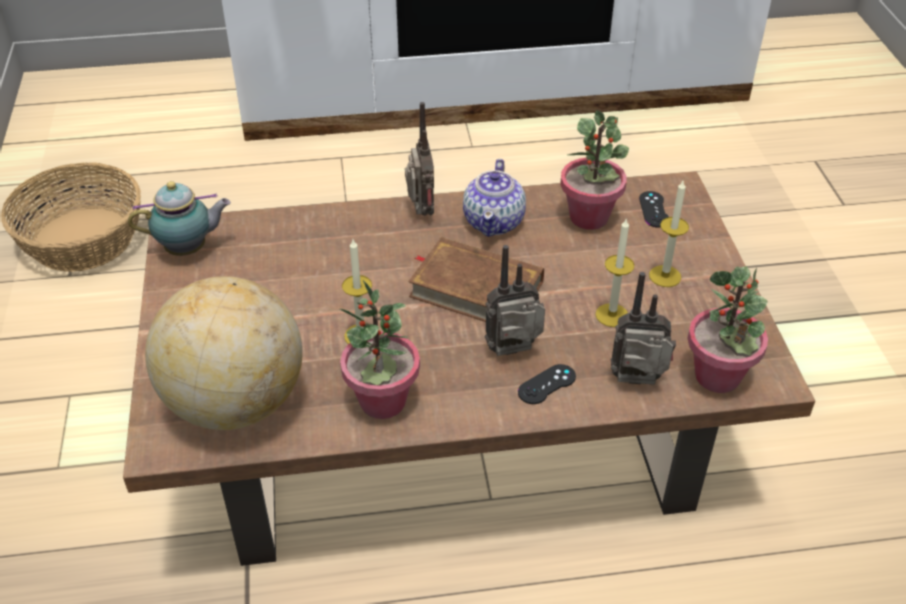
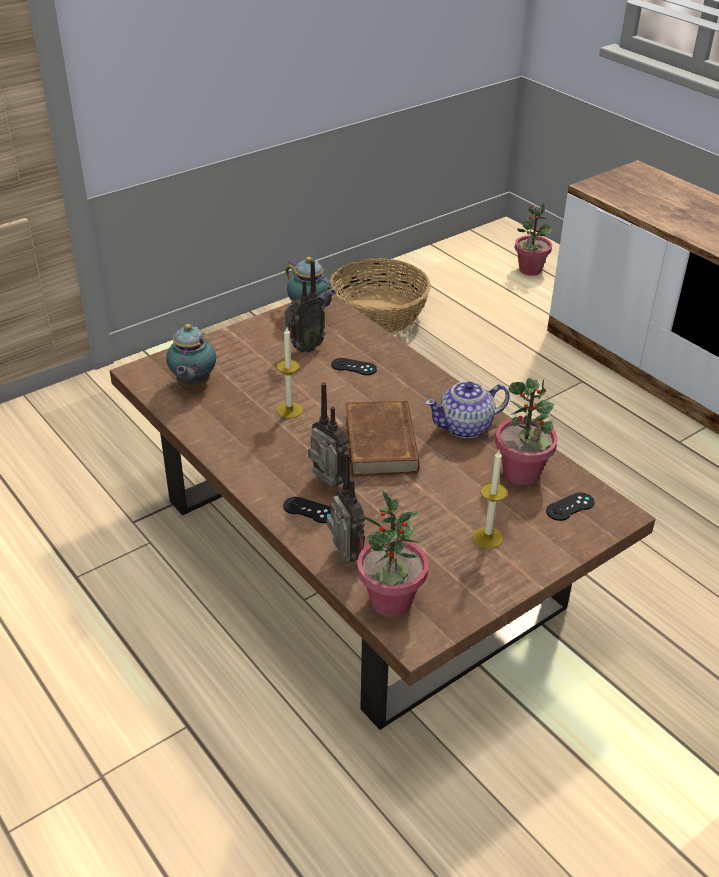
camera: 60 degrees right, 5 degrees down
(235, 402) = (192, 384): globe -> teapot
(326, 256) = (354, 367): none -> black game controller
(382, 402) = (236, 441): potted plant -> potted plant (529, 270)
(420, 212) = (440, 389): radio -> radio (304, 348)
(612, 315) = (413, 521): candle -> none

